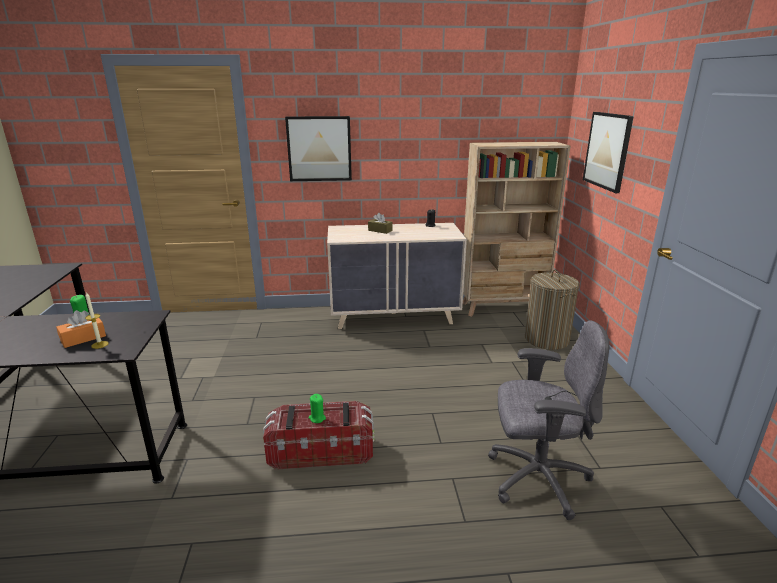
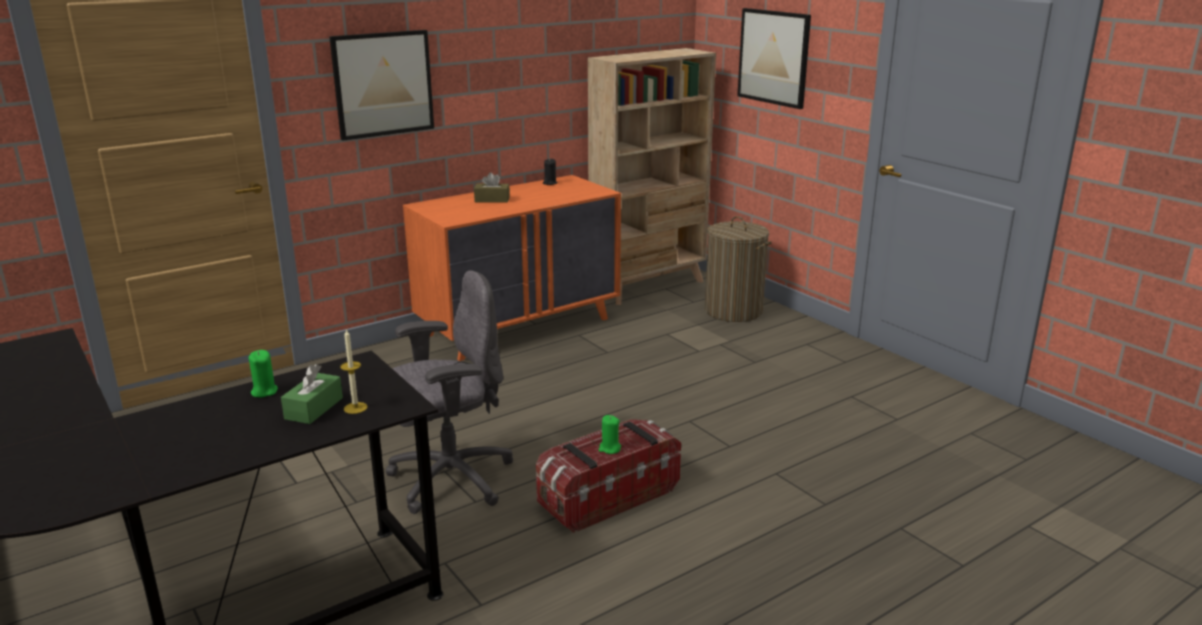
camera: 30 degrees left, 0 degrees up
(83, 338) = (314, 408): orange tissue box -> green tissue box
(394, 316) = (519, 326): beige dresser -> orange dresser
(536, 478) = (852, 446): grey office chair -> grey office chair (449, 479)

